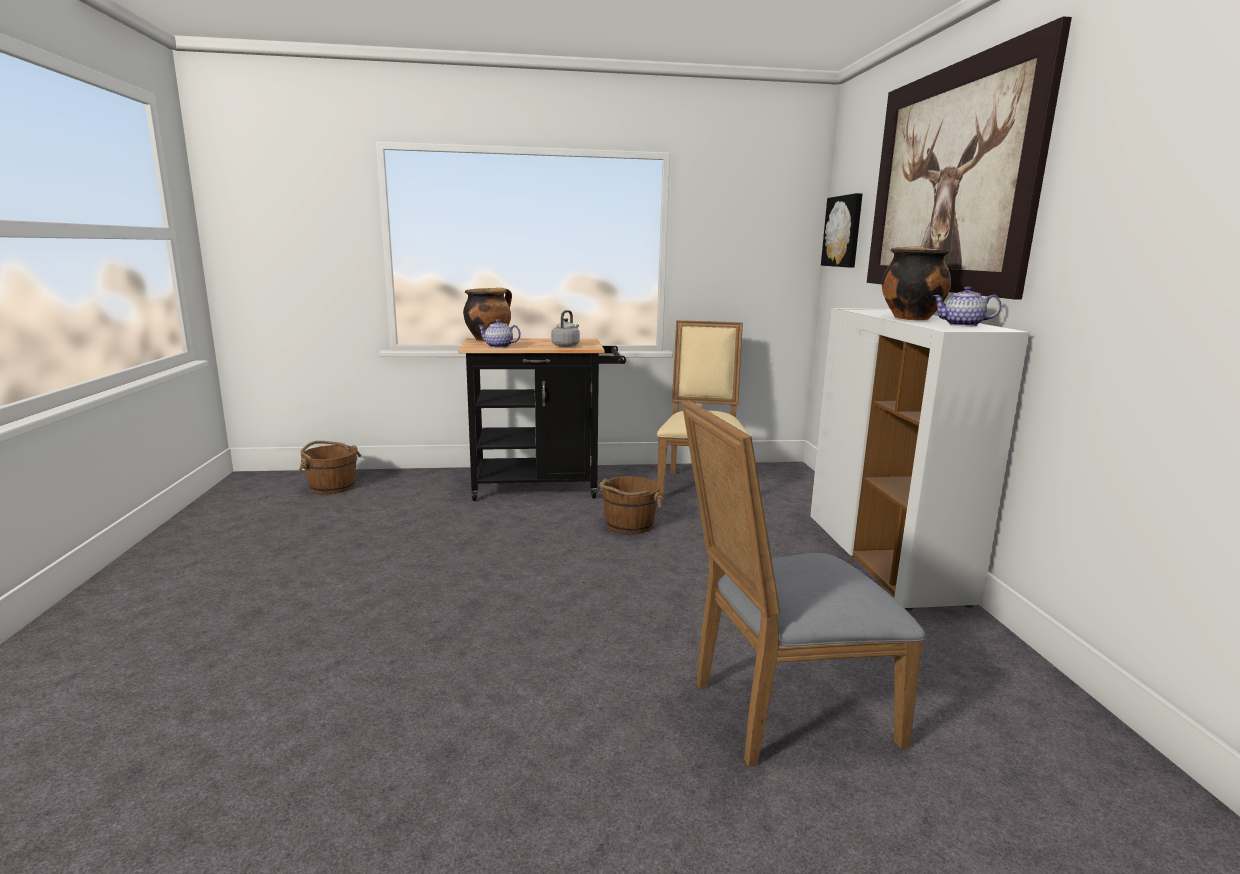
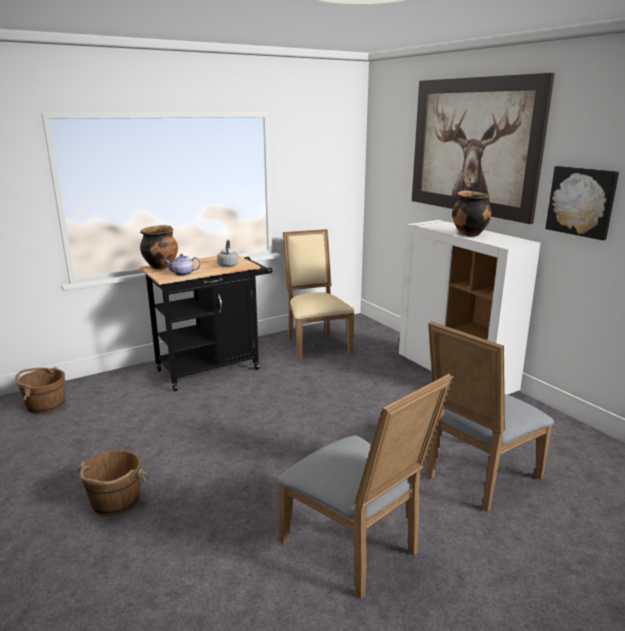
camera: 25 degrees left, 5 degrees up
(488, 745) = (356, 549): none -> grey chair
(628, 525) = (298, 385): brown bucket -> brown bucket (115, 501)
(844, 231) = (384, 163): picture -> picture (582, 201)
(962, 325) = (503, 239): teapot -> none

